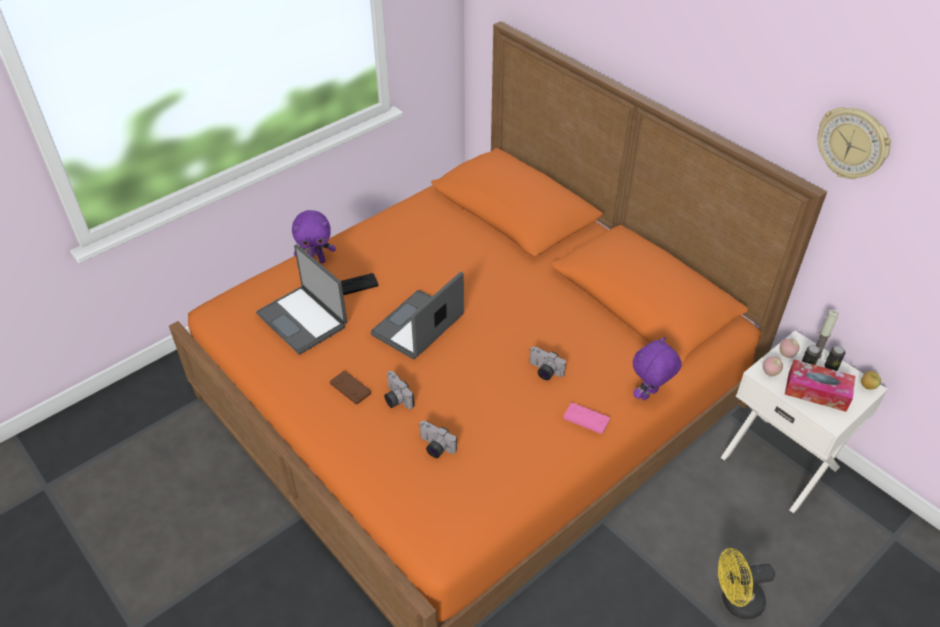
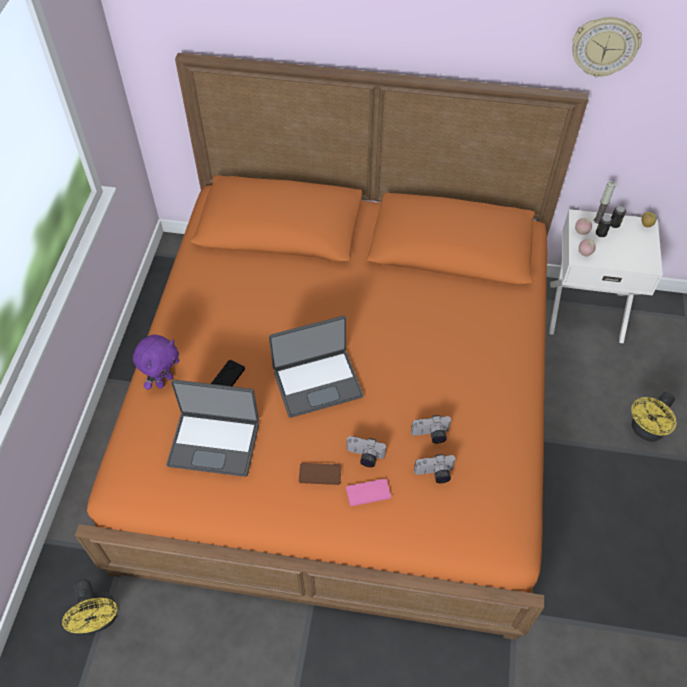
camera: 40 degrees left, 10 degrees up
(162, 418) = (100, 619): none -> yellow fan
(419, 327) = (317, 382): laptop -> laptop turned 105 degrees counterclockwise
(544, 371) = (447, 355): camera -> camera (431, 435)
(586, 419) = (511, 372): pink game controller -> pink game controller (368, 492)
(649, 395) = (530, 324): purple plush toy -> none
(816, 391) = (623, 249): tissue box -> none

